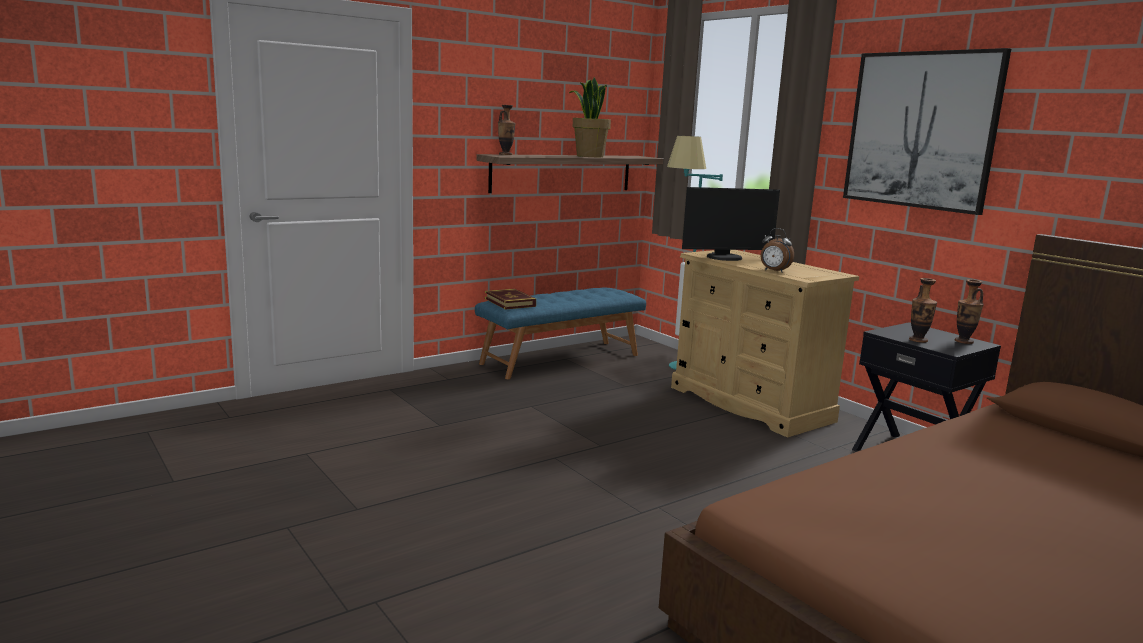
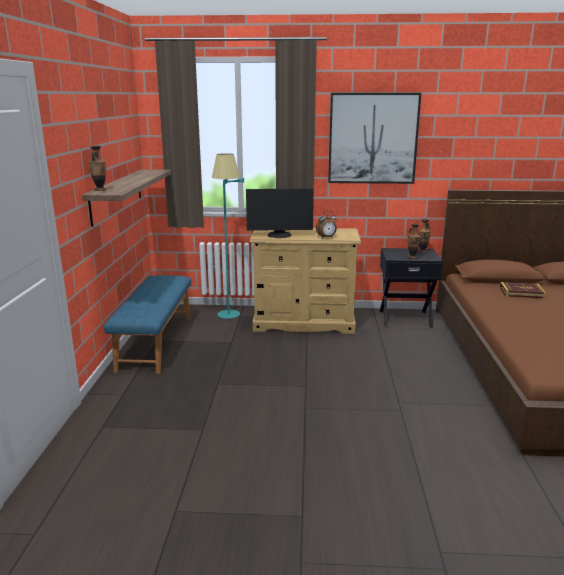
camera: 50 degrees left, 5 degrees up
(510, 302) = (135, 313): book -> book (521, 293)
(589, 156) = (139, 178): potted plant -> none
(725, 258) = (279, 235): monitor -> monitor turned 60 degrees clockwise

